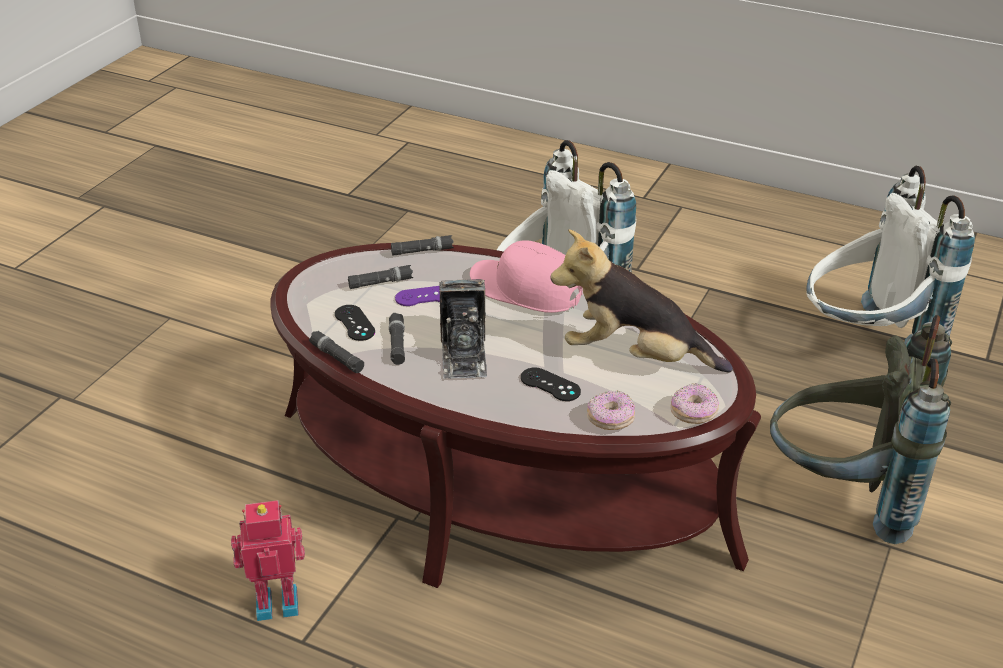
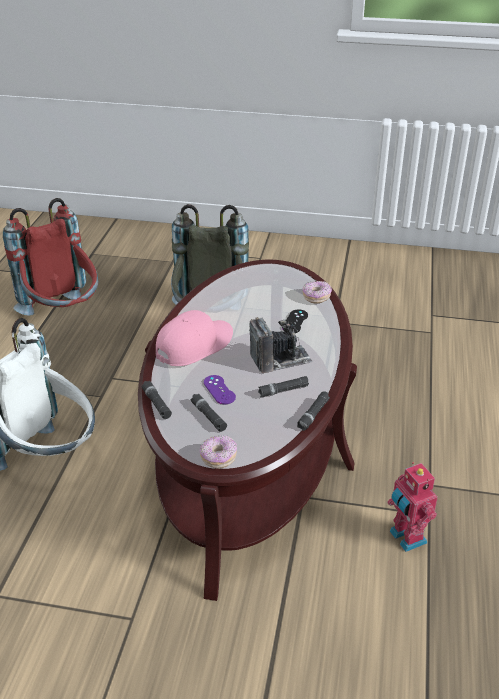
camera: 105 degrees left, 0 degrees up
(354, 323) = (267, 417): black game controller -> none
(526, 289) = (194, 345): pink cap -> pink cap turned 150 degrees counterclockwise
(634, 357) = (253, 296): plush toy -> none
(693, 413) = (296, 273): donut -> donut (218, 457)
(865, 343) = (64, 317): white backpack -> red backpack

